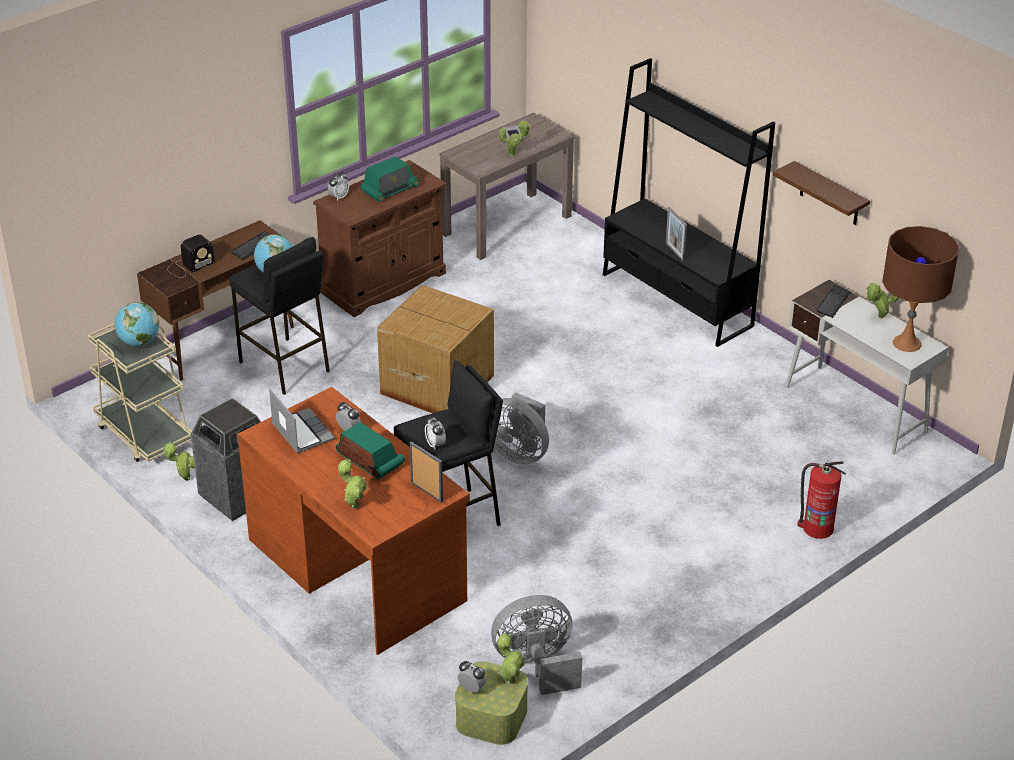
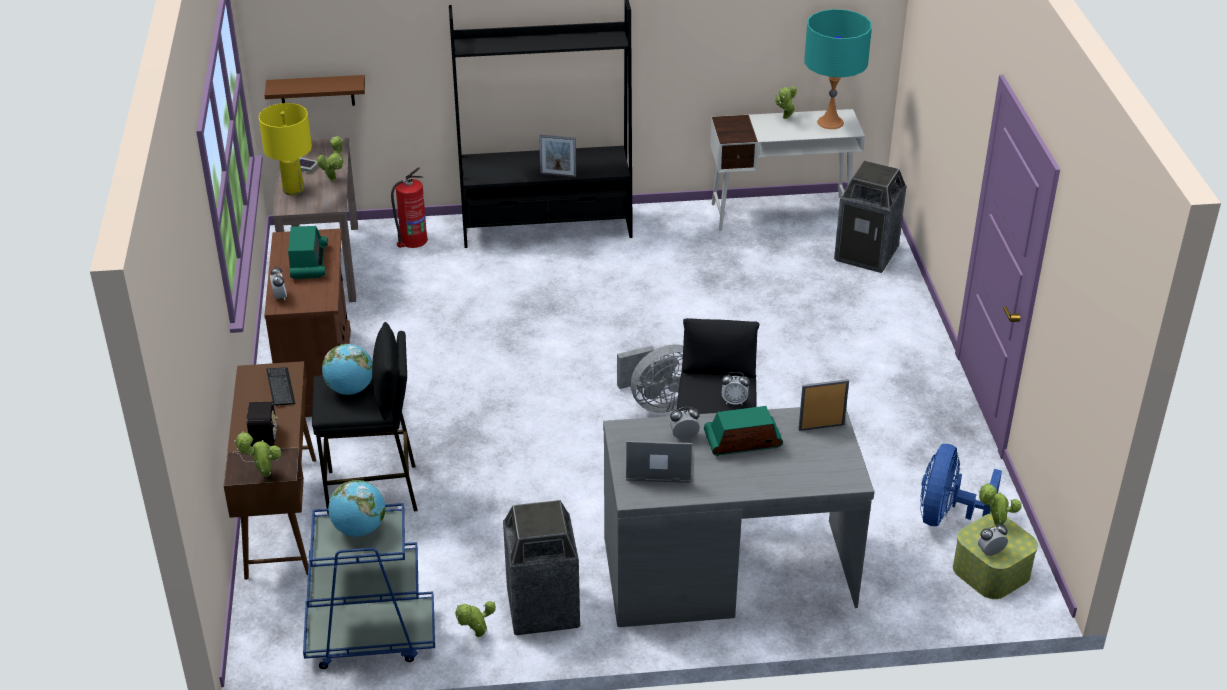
camera: 55 degrees left, 0 degrees up
(145, 434) = (370, 637): beige cart -> blue cart
(354, 505) = (802, 478): potted plant -> potted plant (264, 474)
(357, 568) = (727, 570): brown desk -> grey desk
(437, 383) = (510, 407): cardboard box -> none
(479, 146) = (293, 190): none -> yellow table lamp
(537, 665) = (946, 516): grey fan -> blue fan
(817, 528) = (903, 297): fire extinguisher -> fire extinguisher (412, 240)
(829, 195) = (696, 38): brown shelf -> brown shelf (317, 92)
(833, 302) = (744, 128): keyboard -> none
(855, 482) = (866, 254): none -> trash can
(906, 343) = (830, 122): brown table lamp -> turquoise table lamp

